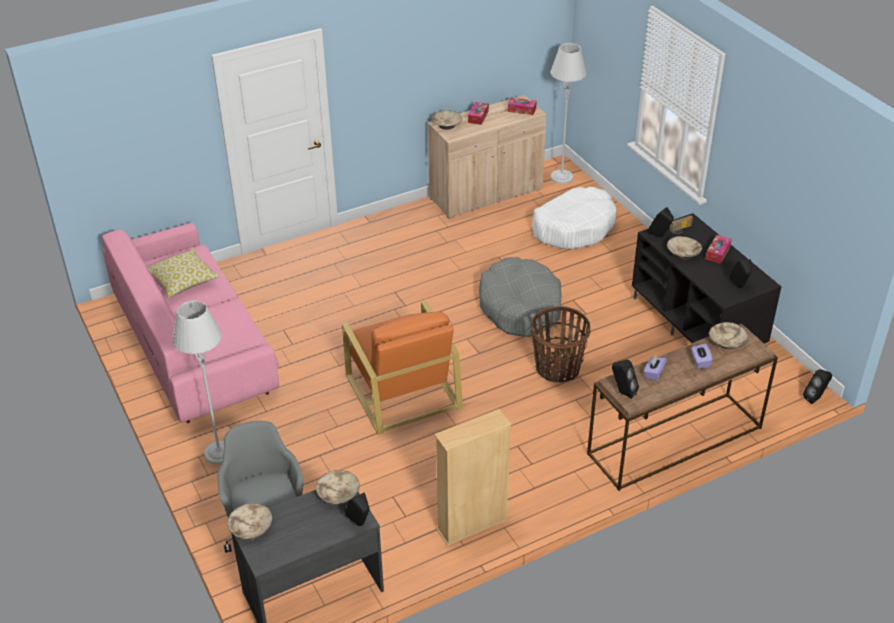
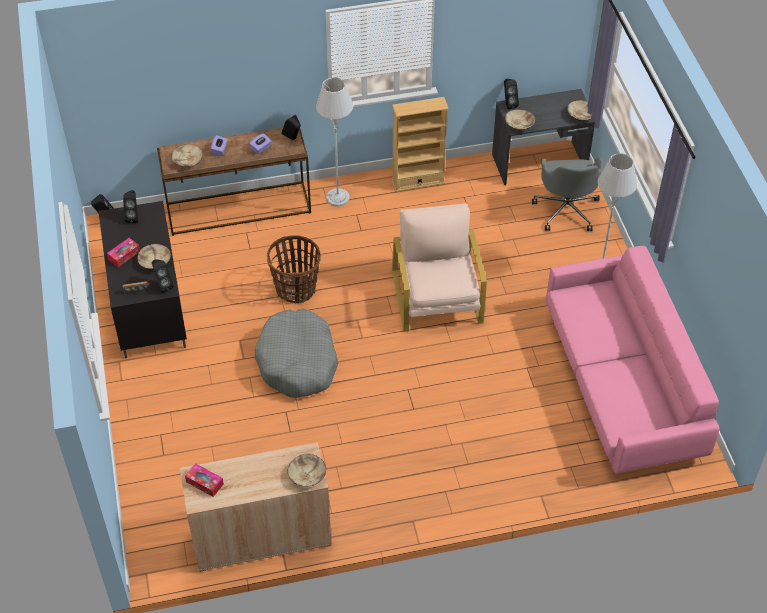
camera: 165 degrees left, 10 degrees up
(182, 280) = (633, 389): pillow -> none
(403, 390) = (437, 297): orange armchair -> beige armchair
(478, 117) = (263, 482): tissue box -> none
(561, 177) = (157, 544): grey floor lamp -> grey floor lamp (337, 198)
(574, 227) = (189, 455): white dog bed -> none

